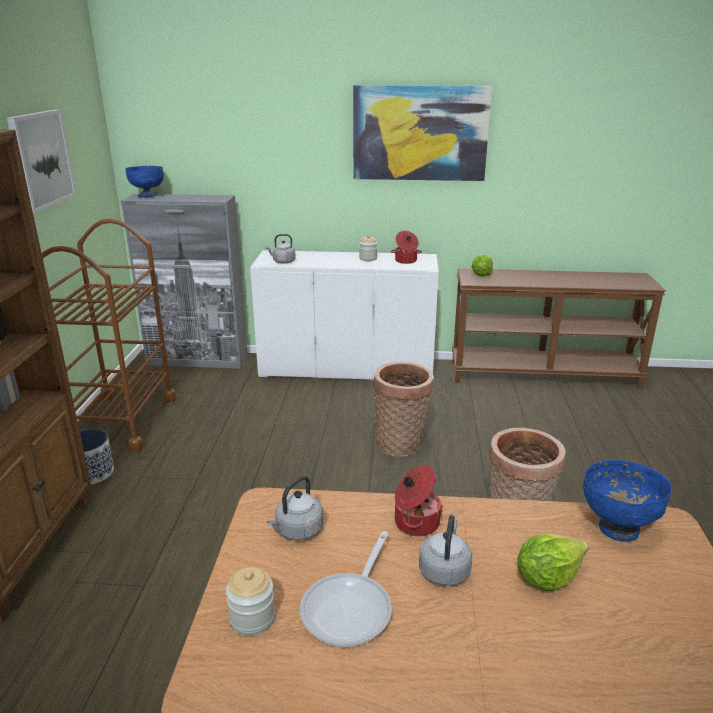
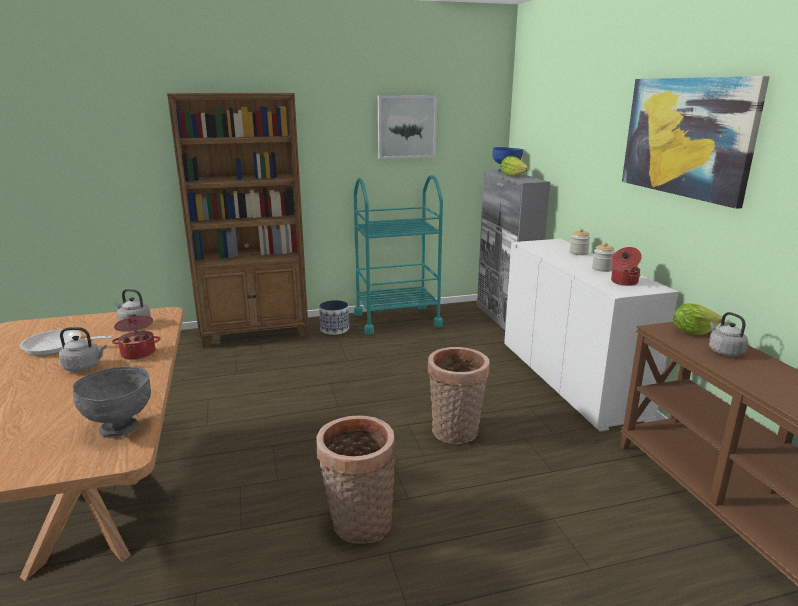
camera: 70 degrees right, 5 degrees down
(121, 421) = (397, 320): brown cart -> turquoise cart
(252, 618) = (59, 326): jar -> jar (578, 253)
(282, 262) = (539, 247): grey kettle -> grey kettle (724, 351)
(547, 578) = (64, 401): lettuce -> lettuce (512, 176)
(618, 528) = (120, 428): blue bowl -> grey bowl

